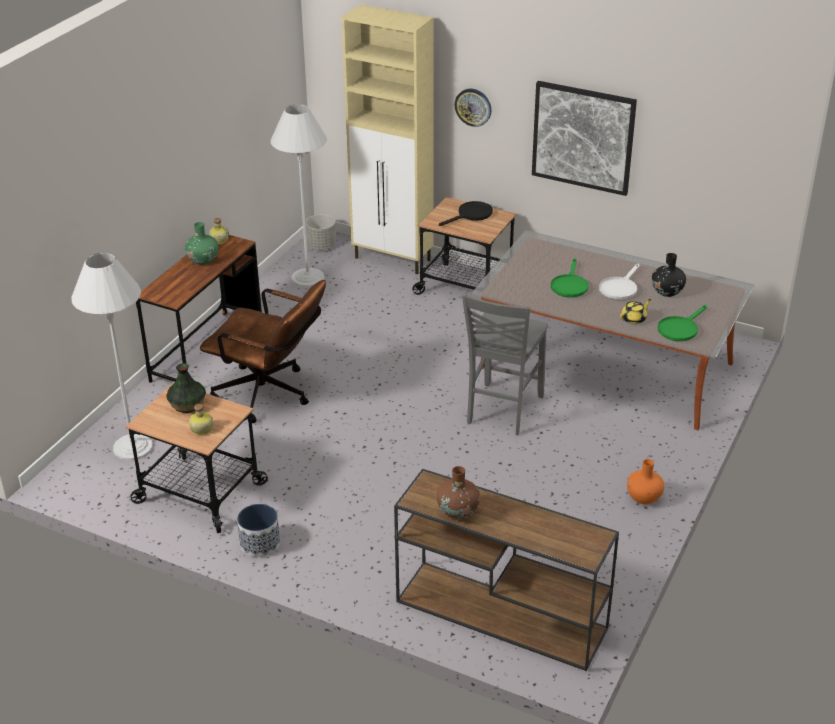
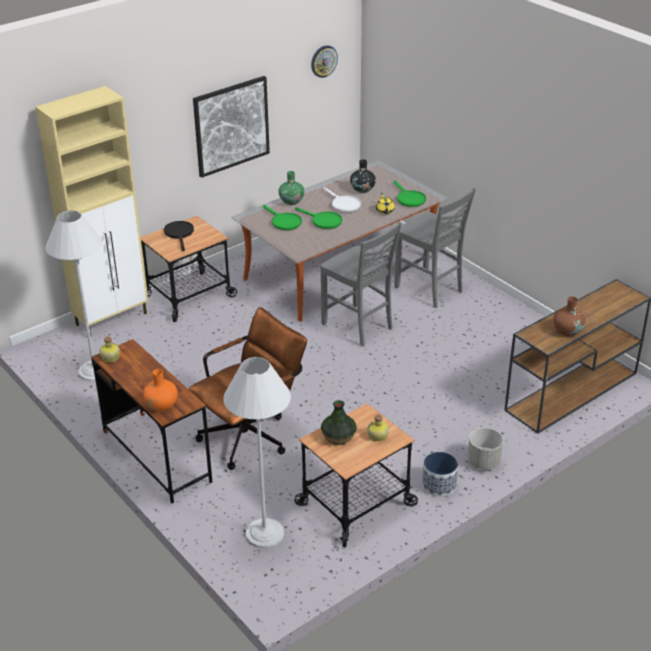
camera: 65 degrees left, 0 degrees up
(203, 260) = (137, 373): green vase -> green vase (291, 201)
(322, 246) = (50, 350): grey planter -> grey planter (483, 462)
(473, 107) = (144, 148): wall clock -> wall clock (323, 61)
(544, 262) = (284, 221): none -> green frying pan
(623, 443) = (430, 290): none -> grey chair
(643, 497) = (490, 300): orange vase -> orange vase (161, 405)

